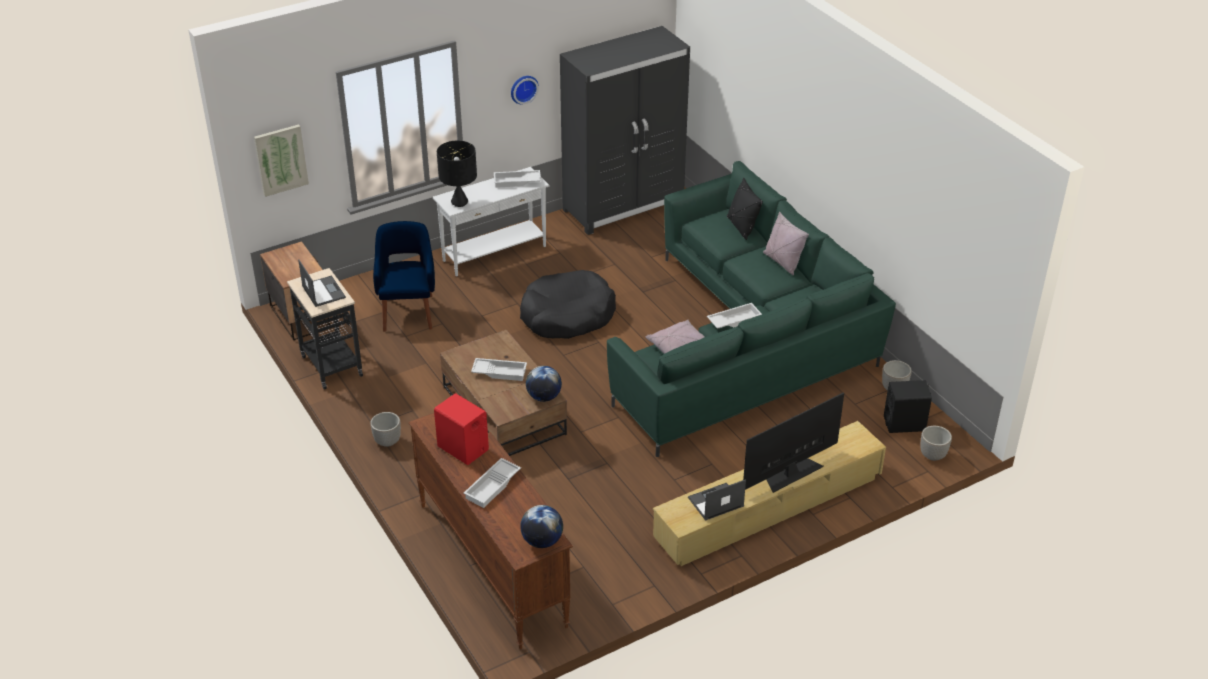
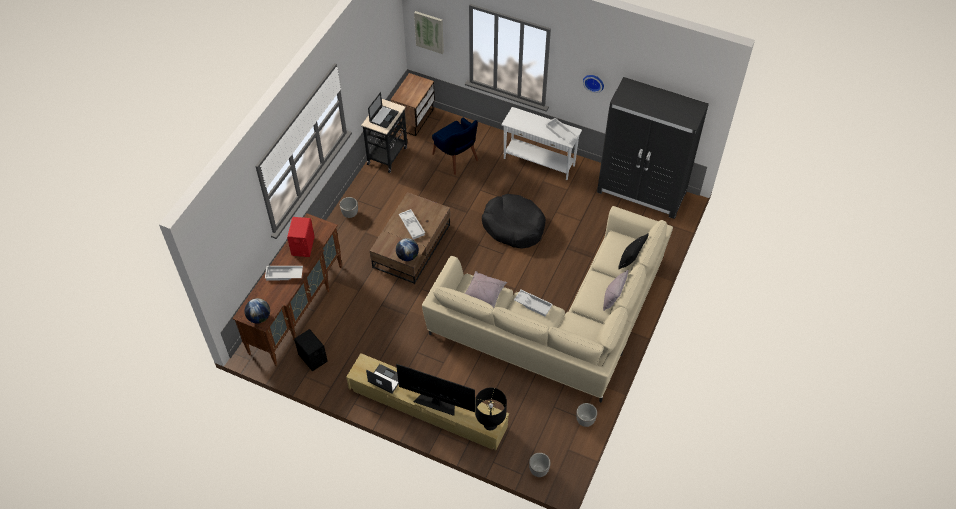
camera: 55 degrees right, 15 degrees up
(408, 311) = (456, 158): blue armchair -> blue armchair turned 90 degrees clockwise
(459, 203) = (516, 121): black table lamp -> black table lamp (490, 424)
(746, 345) = (561, 324): green sofa -> beige sofa
(904, 423) = (556, 442): black speaker -> black speaker (313, 358)

